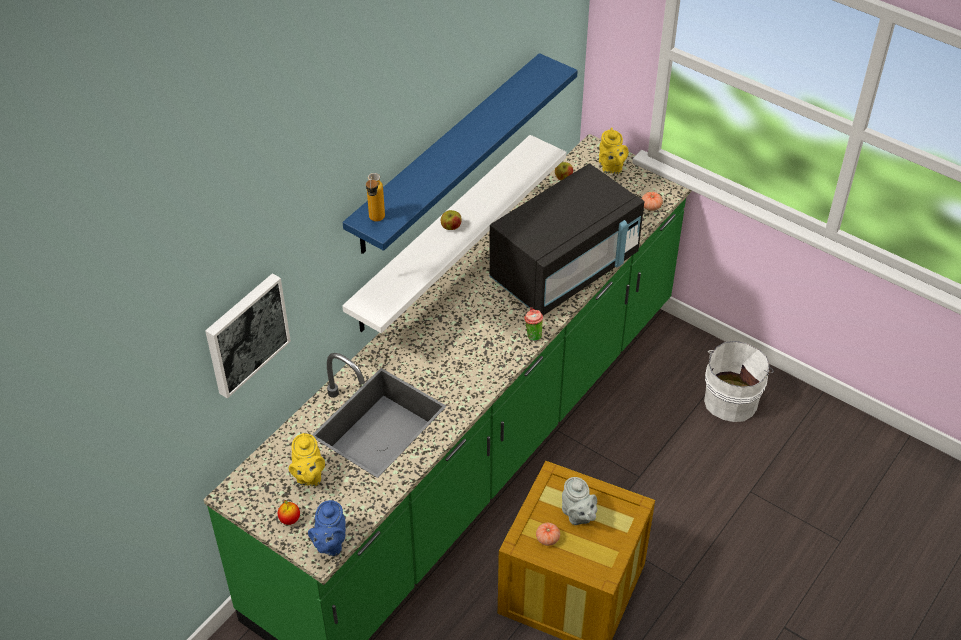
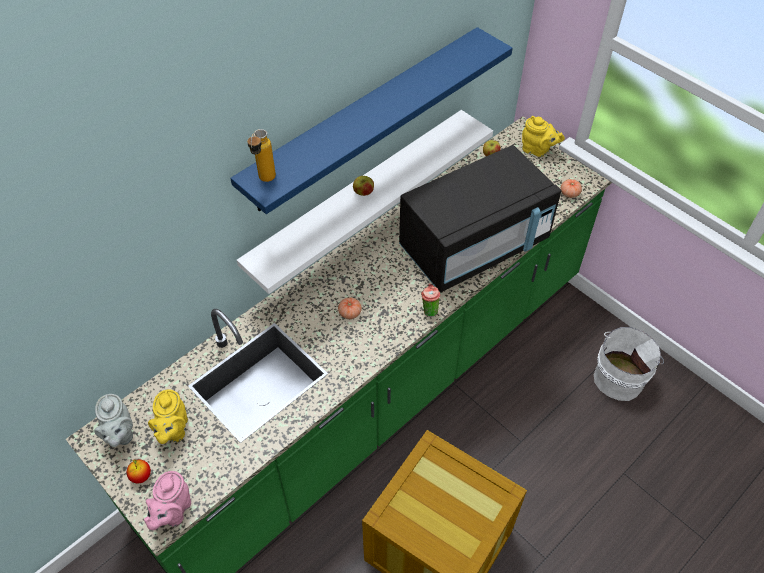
camera: 10 degrees right, 5 degrees up
(245, 333) = (104, 285): picture -> none
(330, 544) = (173, 511): blue teapot -> pink teapot
(547, 538) = (412, 515): tomato -> tomato (350, 313)
(578, 516) = (447, 494): grey teapot -> grey teapot (120, 434)
(611, 167) = (537, 150): yellow teapot -> yellow teapot turned 60 degrees counterclockwise

